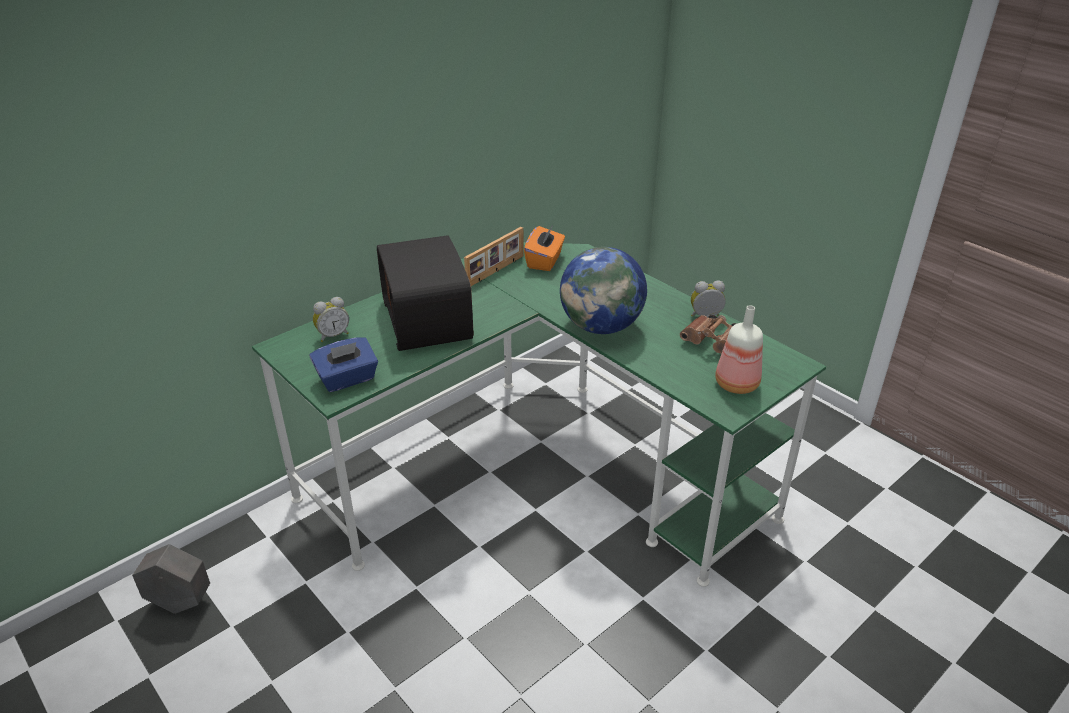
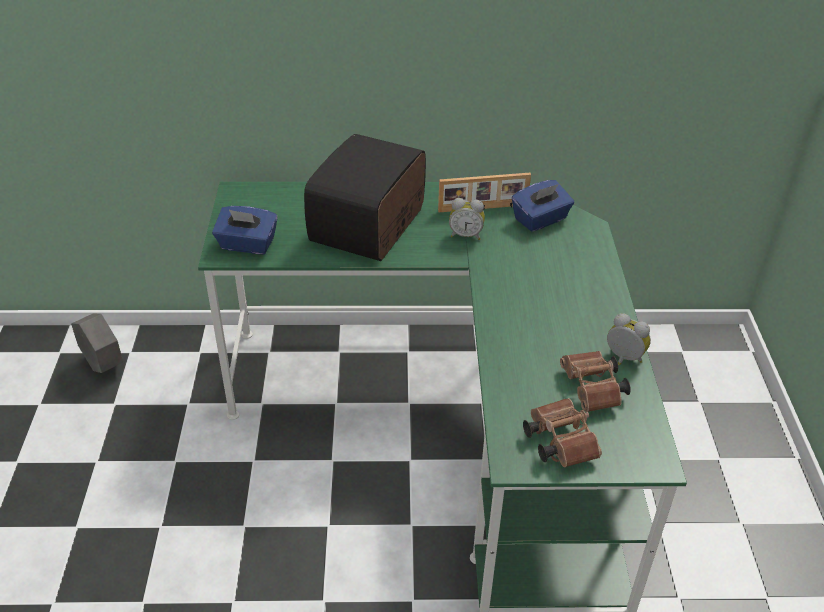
camera: 40 degrees right, 5 degrees up
(333, 335) = (282, 202): alarm clock -> alarm clock (465, 235)
(545, 261) = (540, 219): orange tissue box -> blue tissue box
(601, 326) = (507, 310): globe -> none
(735, 384) = (558, 441): bottle -> brown binoculars

